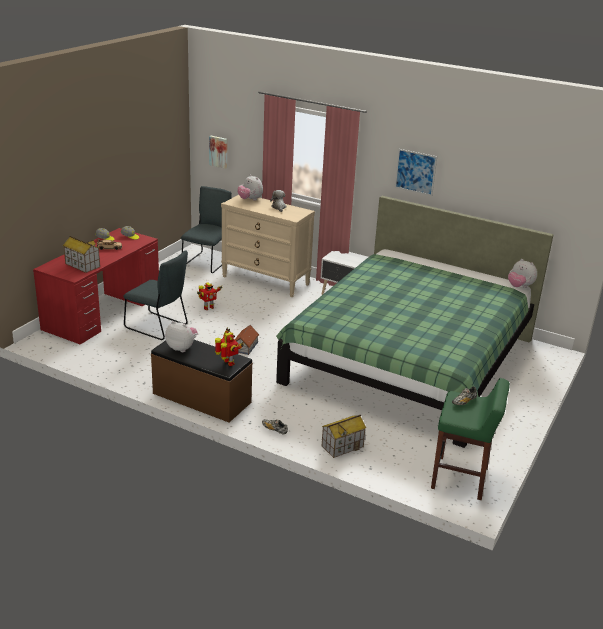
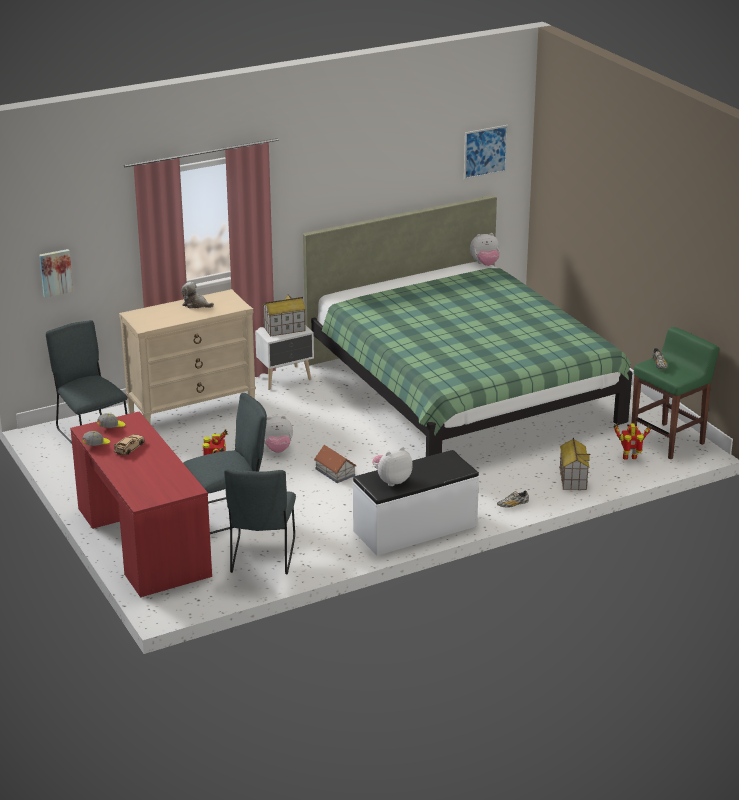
camera: 55 degrees left, 0 degrees up
(82, 265) = (162, 476): toy house -> toy house (284, 329)
(115, 354) = (262, 558): none -> grey chair
(201, 398) = (415, 529): brown bench -> white bench
(228, 363) = (450, 464): toy robot -> toy robot (630, 458)
(250, 199) = (149, 313): plush toy -> plush toy (277, 449)
(415, 172) = (337, 188): picture -> picture (485, 152)

